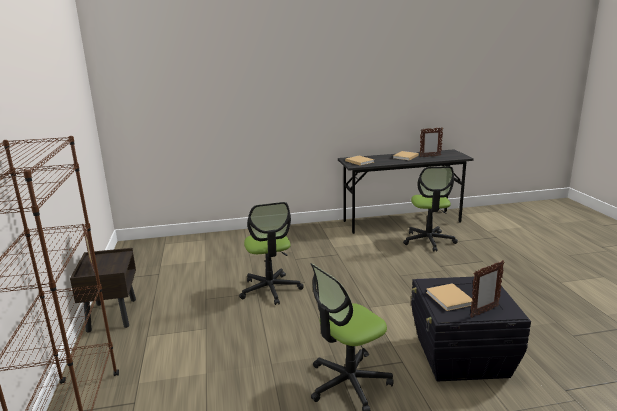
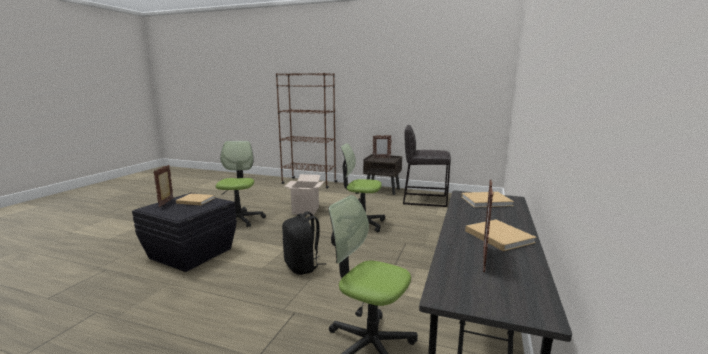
camera: 120 degrees right, 5 degrees down
(150, 276) = (424, 200): none -> grey stool
(259, 343) = (305, 211): none -> cardboard box
(391, 285) = (302, 266): none -> black backpack

